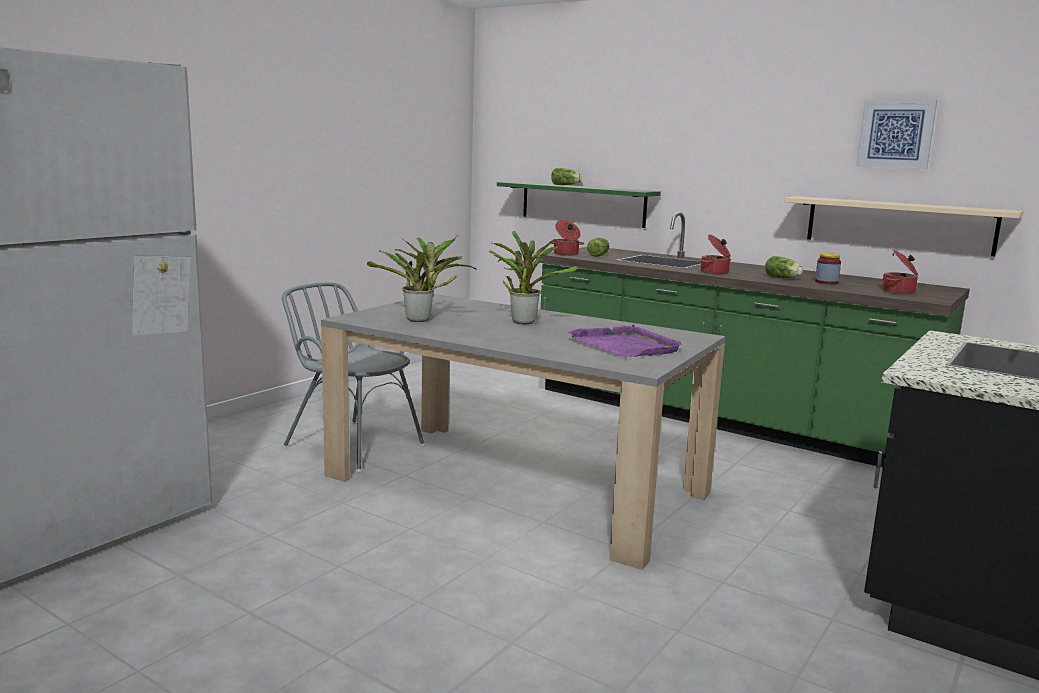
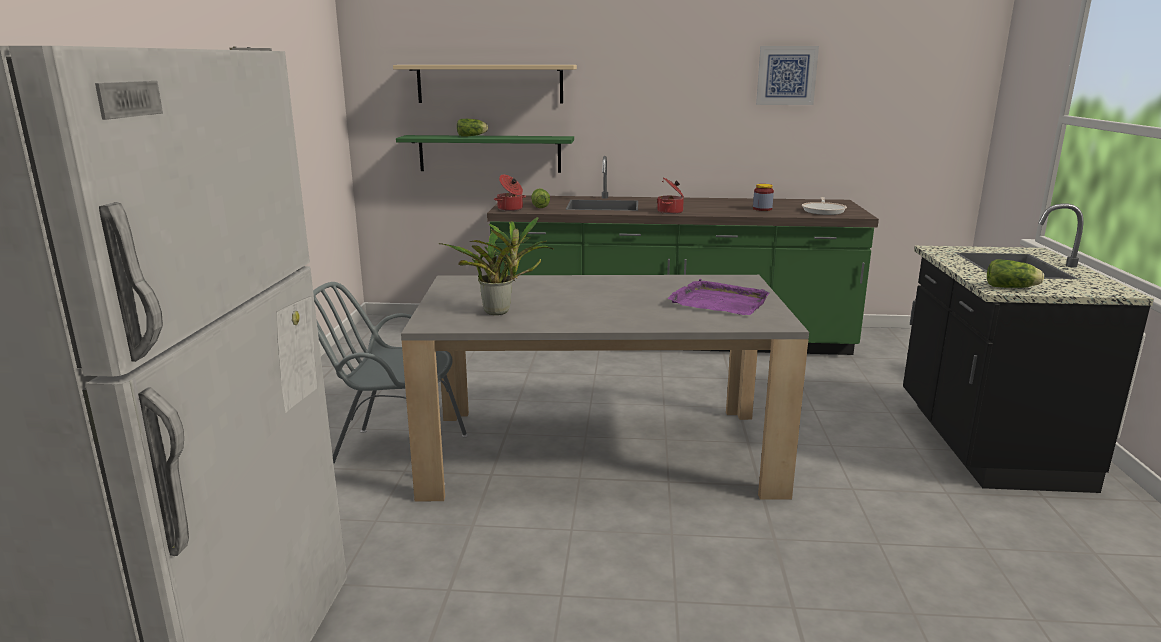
camera: 30 degrees left, 5 degrees up
(523, 321) = (588, 293): potted plant -> none
(783, 278) = (727, 210): lettuce -> lettuce (1012, 287)
(899, 225) = (792, 152): beige shelf -> beige shelf (489, 84)
(899, 292) = (824, 211): cooking pot -> frying pan

